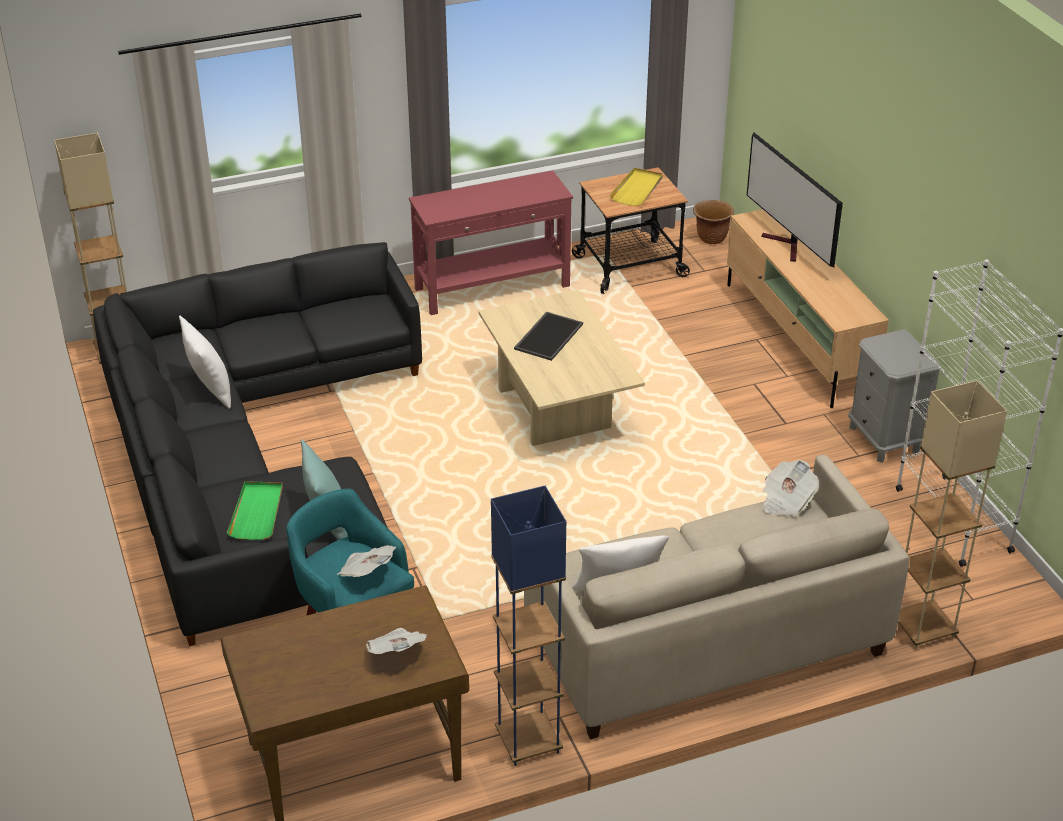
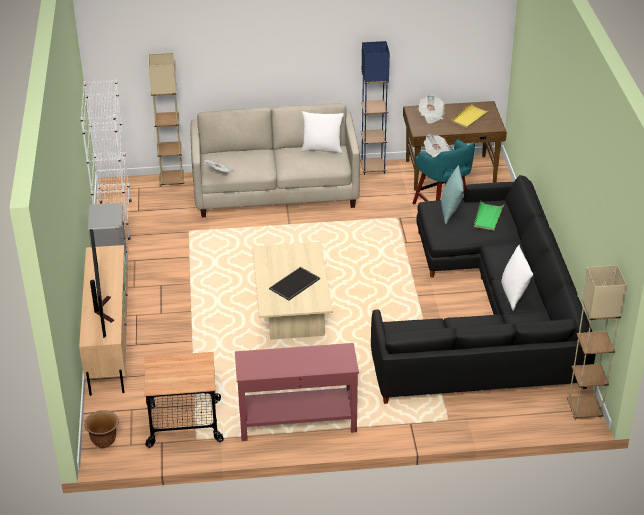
camera: 165 degrees left, 0 degrees up
(637, 189) = (175, 374): yellow tray -> yellow tray (469, 117)

